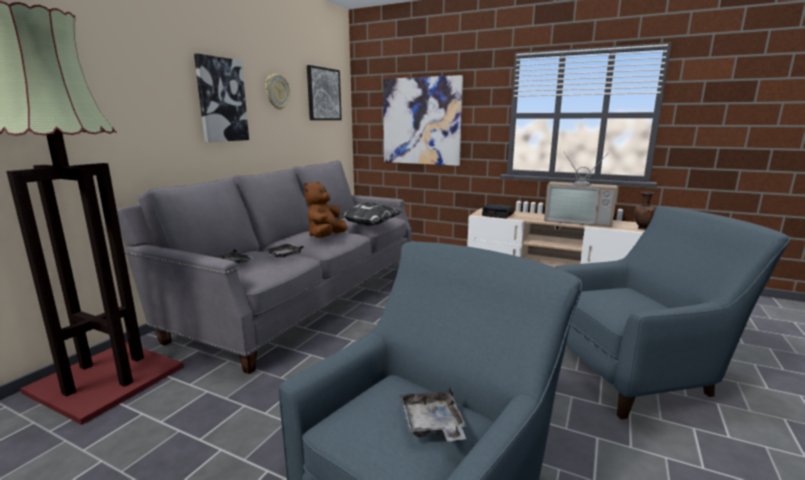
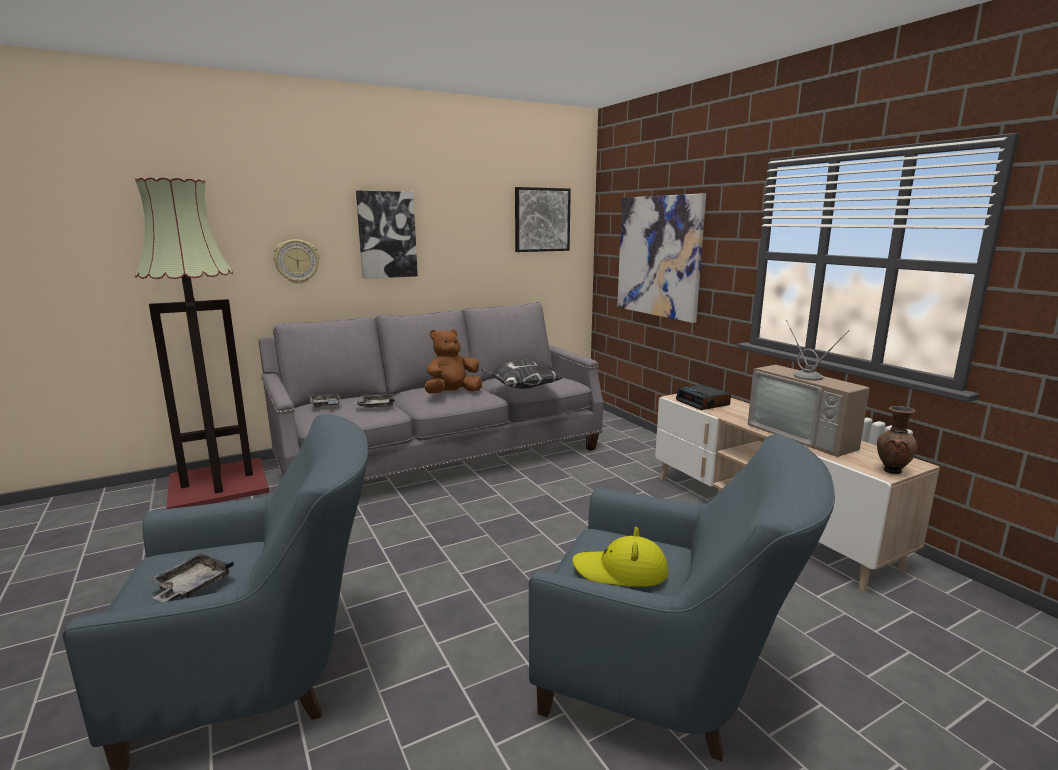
camera: 35 degrees right, 0 degrees up
(277, 92) = (465, 221): wall clock -> wall clock (296, 261)
(638, 305) = (621, 571): none -> yellow hat

